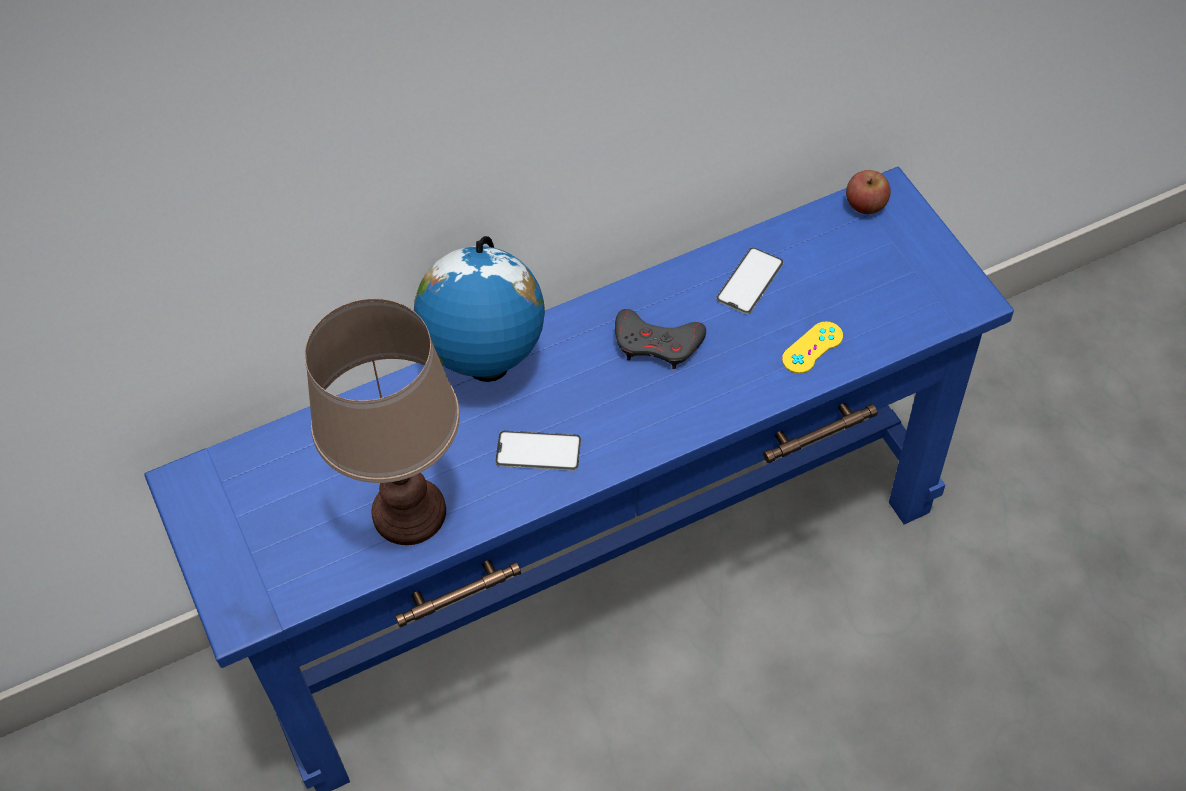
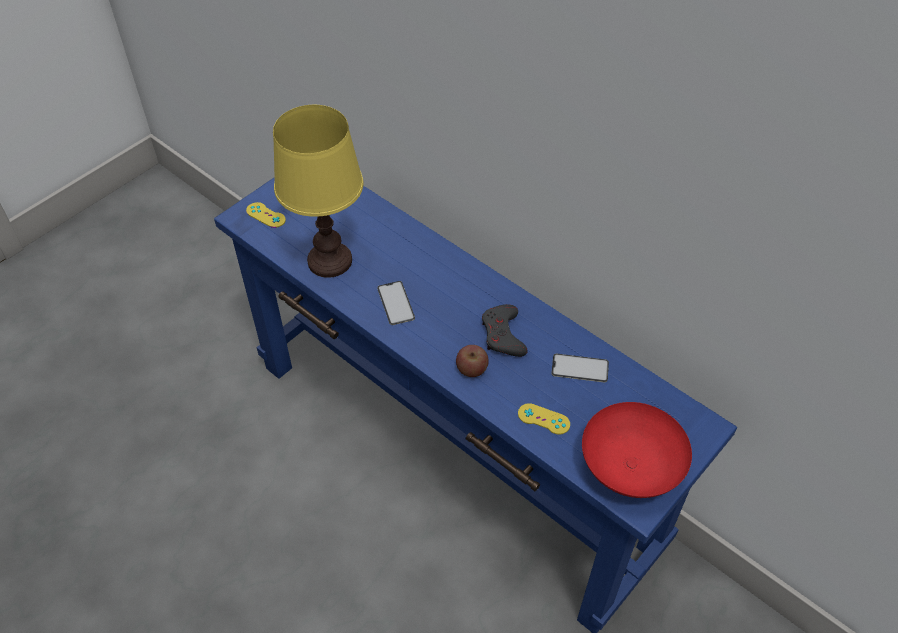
camera: 65 degrees right, 5 degrees down
(257, 577) = (266, 215): none -> yellow game controller
(410, 512) = (330, 261): brown table lamp -> yellow table lamp
(487, 366) = (444, 260): globe -> none
(866, 204) = (687, 416): apple -> apple (471, 369)
(918, 290) = (629, 469): none -> red bowl

